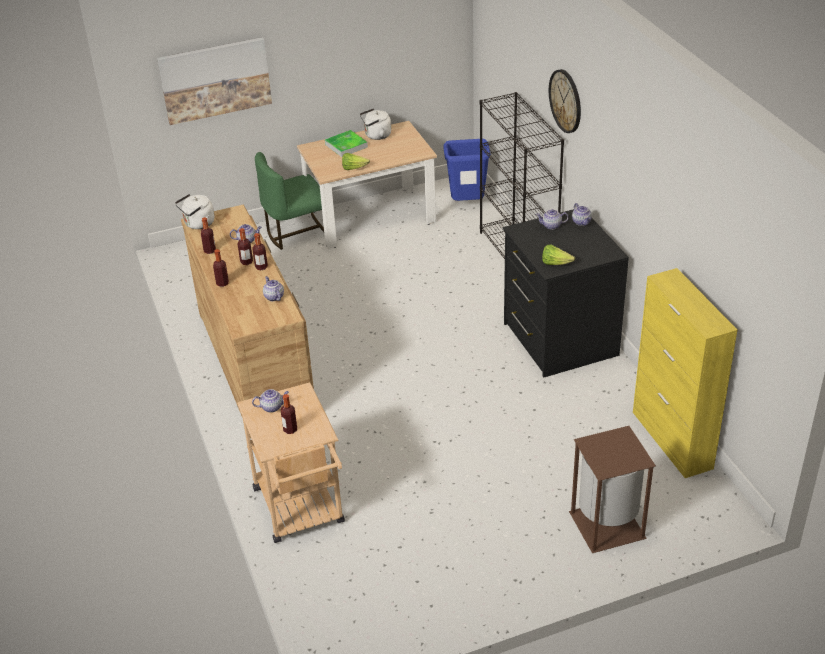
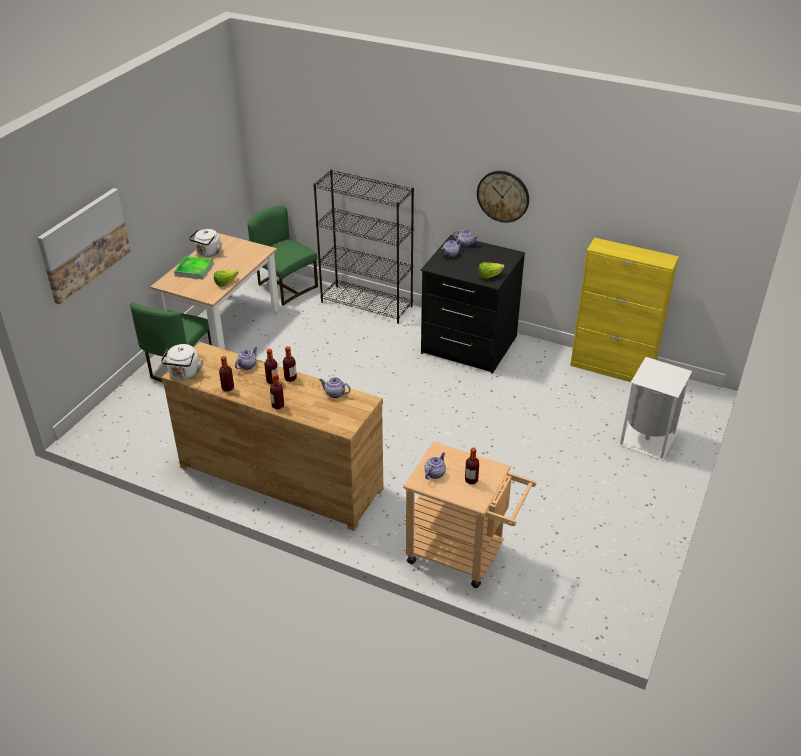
camera: 45 degrees left, 0 degrees up
(467, 204) = (285, 287): blue trash can -> green chair
(565, 101) = (410, 154): wall clock -> wall clock (503, 196)
(608, 526) = (648, 439): brown trash can -> white trash can

